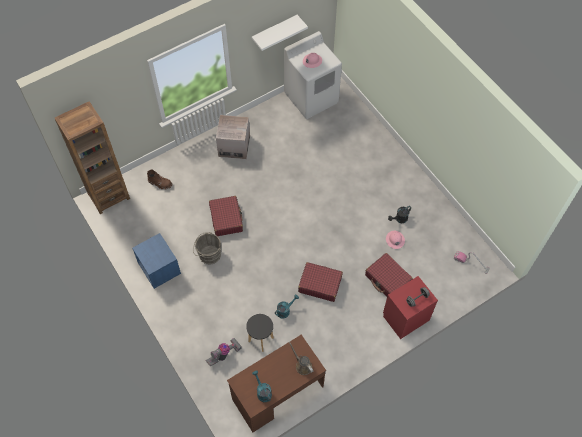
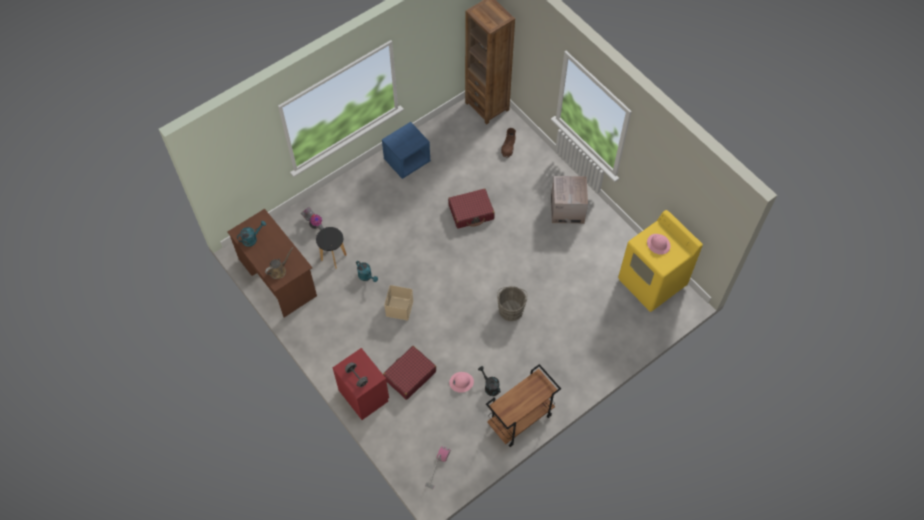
camera: 85 degrees right, 0 degrees up
(208, 254) = (426, 201): grey bucket -> grey bucket (511, 309)
(274, 31) = (667, 182): white shelf -> none
(311, 98) = (652, 283): white washing machine -> yellow washing machine
(320, 284) = (399, 307): red suitcase -> beige storage box
(429, 200) = (520, 420): none -> brown cart

